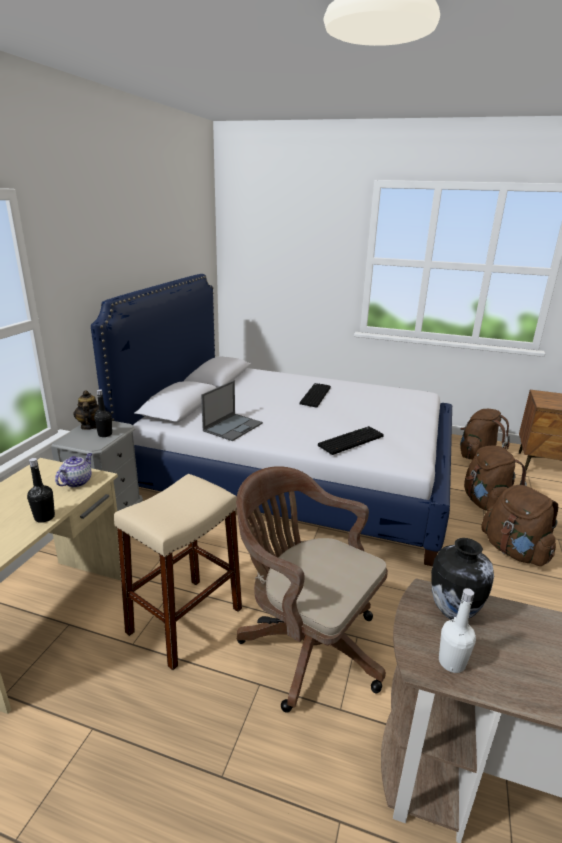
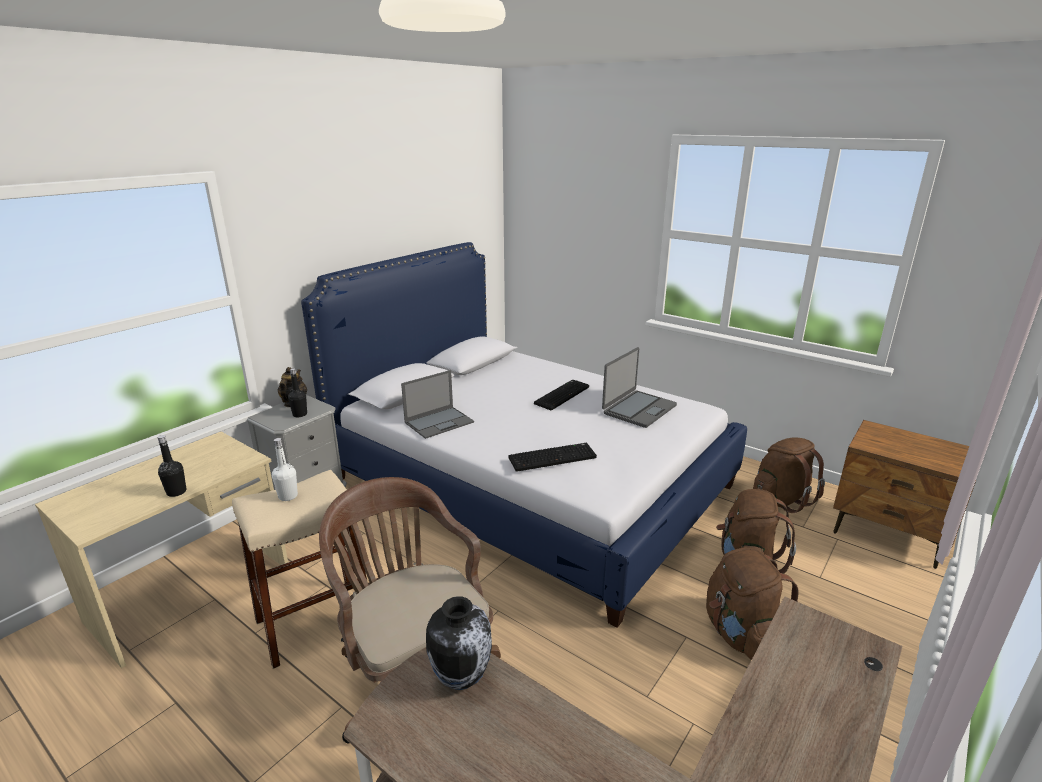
camera: 20 degrees right, 0 degrees up
(77, 481) = (230, 461): teapot -> none
(380, 399) = (638, 409): none -> laptop
(451, 662) = (407, 730): white bottle -> white bottle (288, 496)

